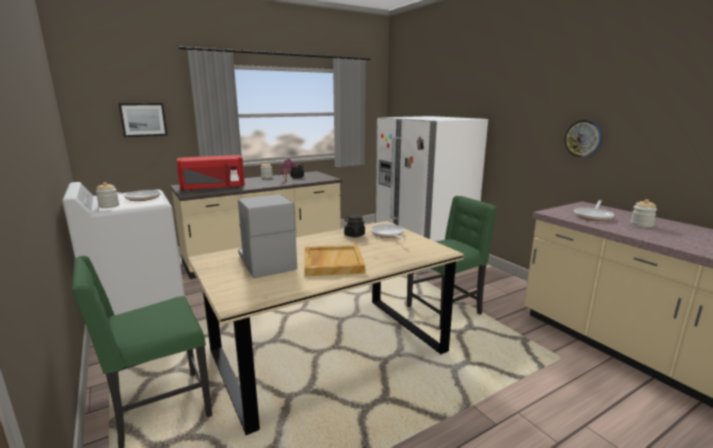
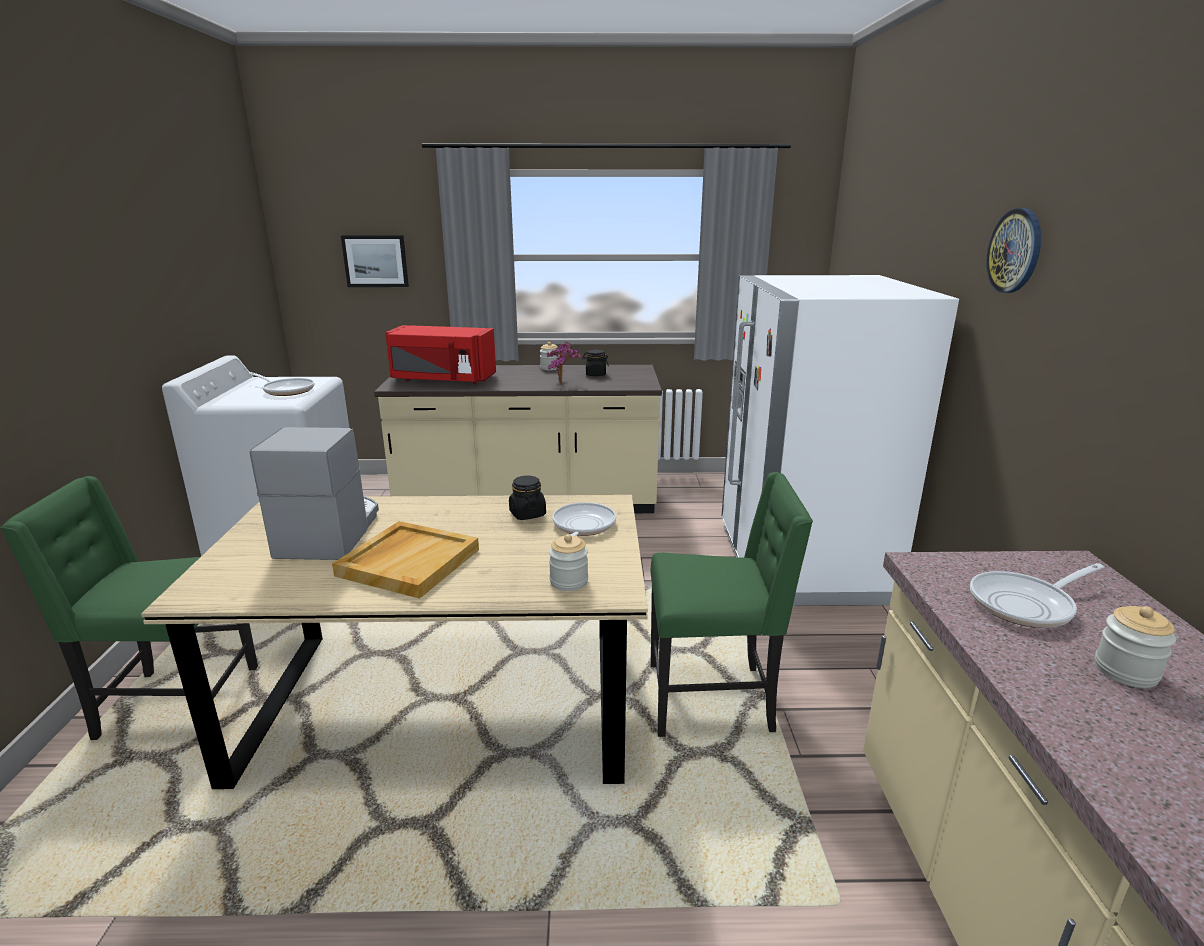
camera: 30 degrees right, 5 degrees up
(109, 206) = (232, 399): jar -> jar (569, 581)
(583, 138) = (1120, 387): wall clock -> wall clock (1015, 251)

